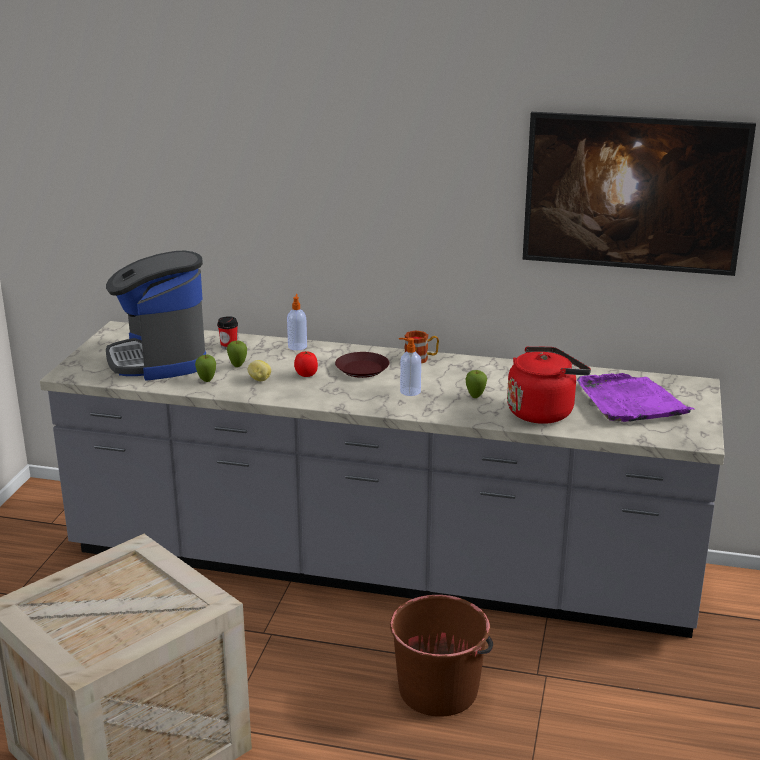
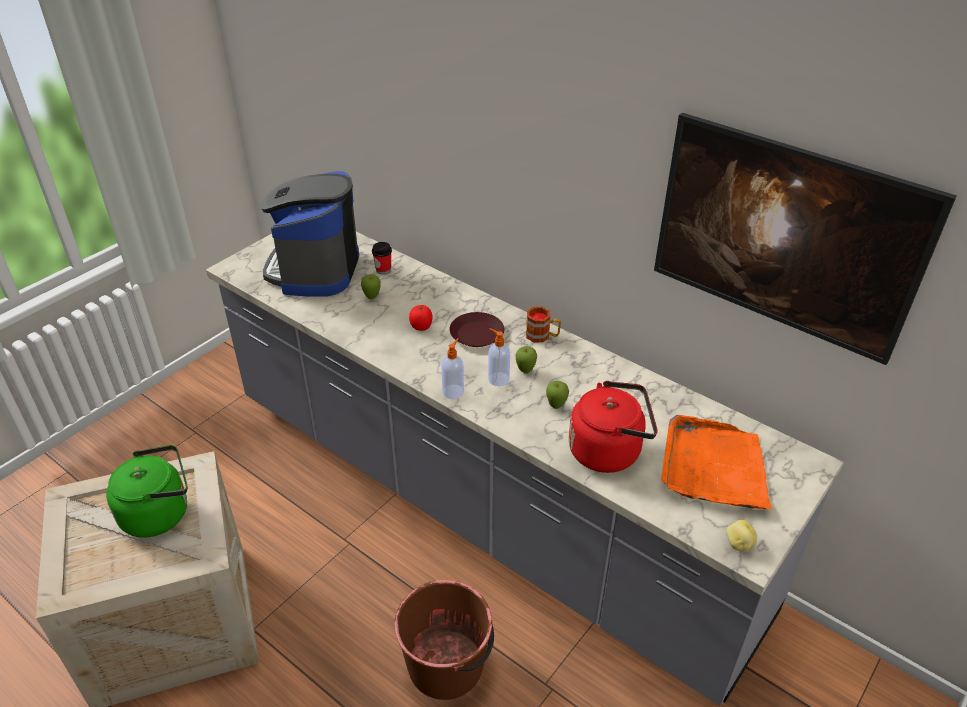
camera: 25 degrees right, 15 degrees up
(131, 588) = (160, 513): none -> green kettle
(206, 380) = (332, 309): apple -> apple (525, 371)
(259, 379) = (376, 321): potato -> potato (738, 544)
(297, 346) = (442, 286): soap dispenser -> soap dispenser (453, 391)
(630, 402) = (713, 467): purple tray -> orange tray

